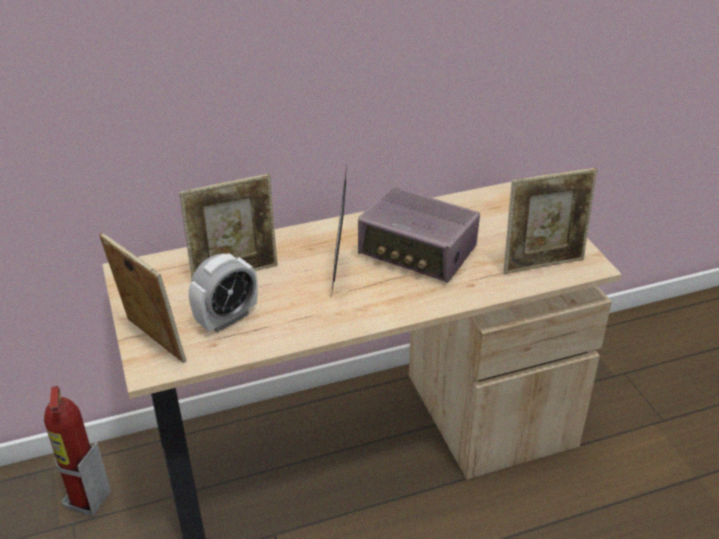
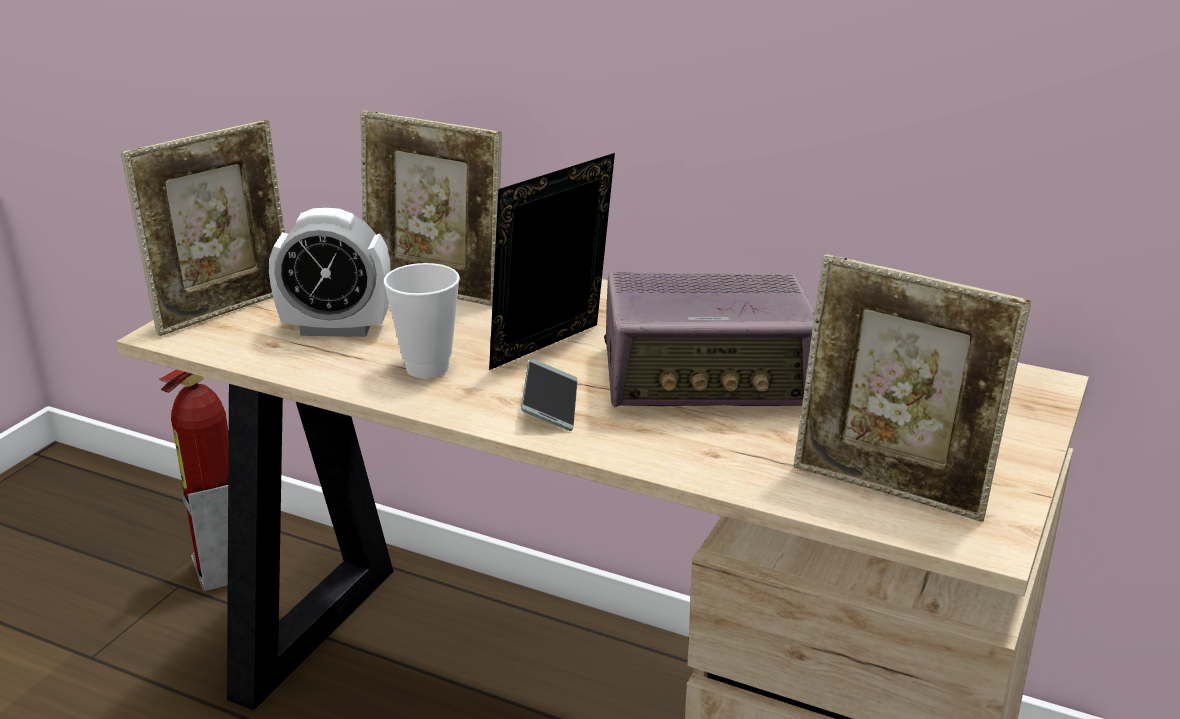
camera: 45 degrees right, 10 degrees down
(152, 341) = (225, 310): picture frame -> picture frame turned 45 degrees clockwise
(304, 313) = (427, 367): none -> cup
(382, 300) = (550, 404): none -> phone
(418, 252) = (707, 379): radio -> radio turned 75 degrees counterclockwise

